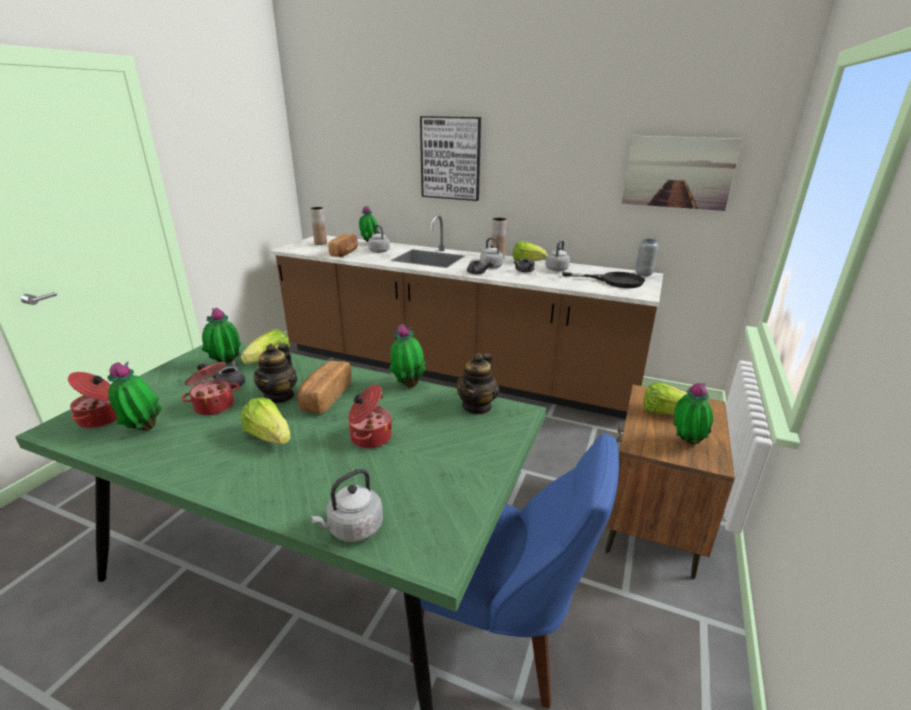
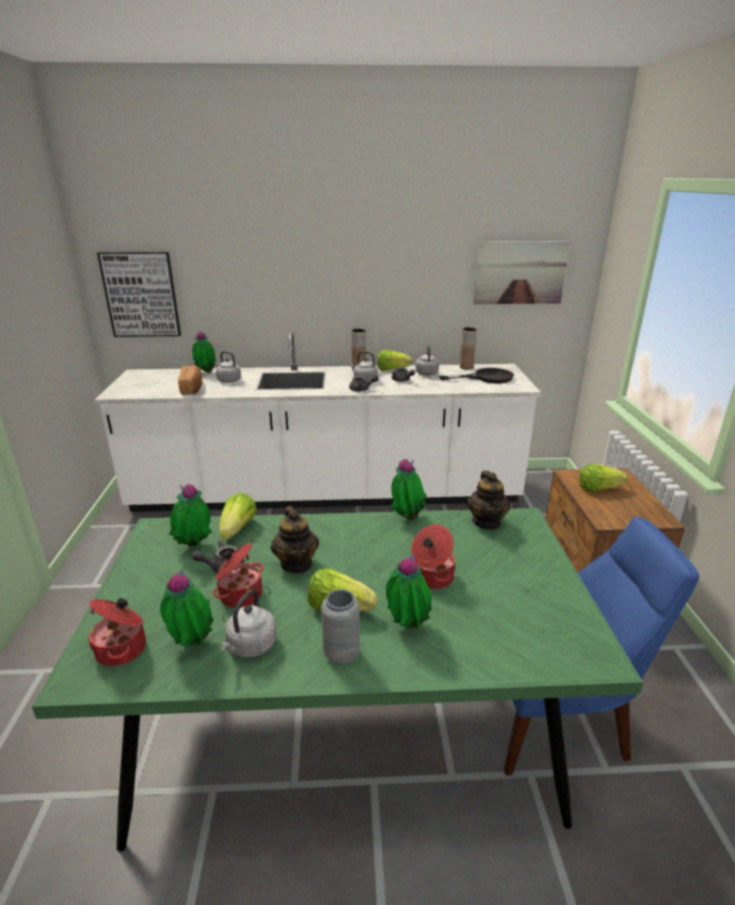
camera: 25 degrees left, 0 degrees up
(320, 243) = (146, 381): brown vase -> brown vase (466, 367)
(325, 397) = (344, 552): bread -> none
(353, 529) = (513, 661): grey kettle -> grey kettle (250, 646)
(450, 158) = (294, 271): picture -> picture (141, 294)
(453, 371) = (326, 494): brown counter -> white counter
(643, 274) = (501, 367): grey vase -> grey vase (341, 654)
(686, 442) = (633, 509): potted plant -> potted plant (407, 626)

